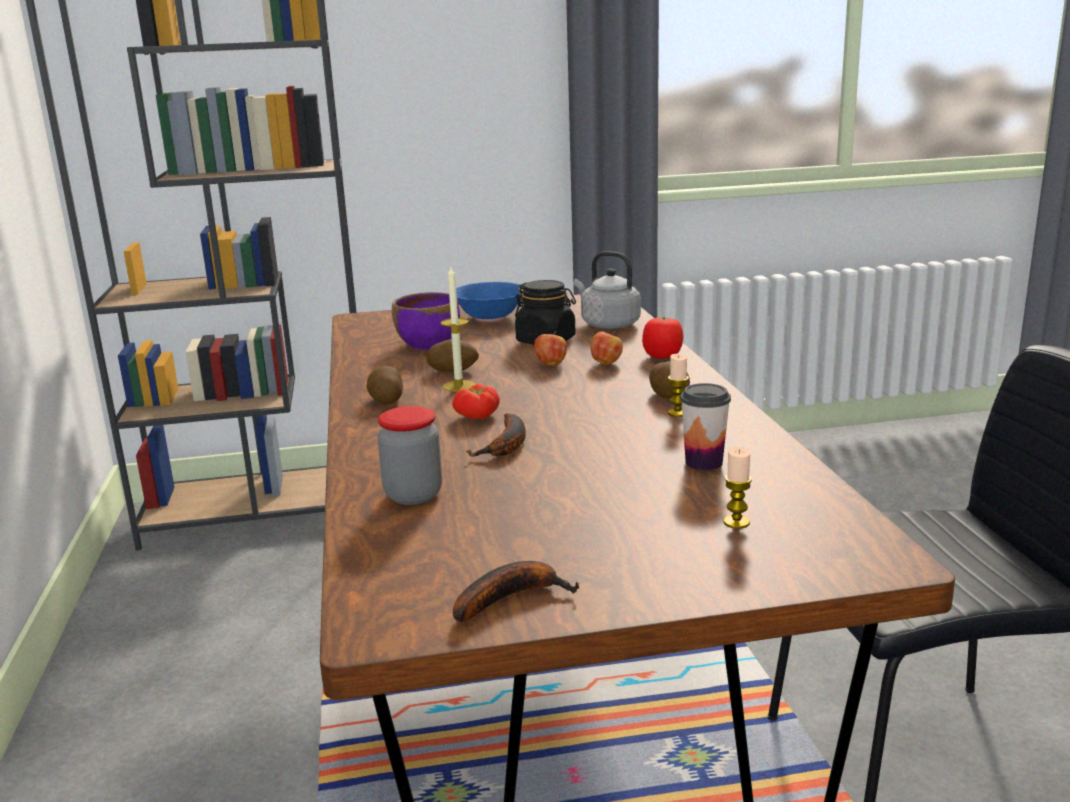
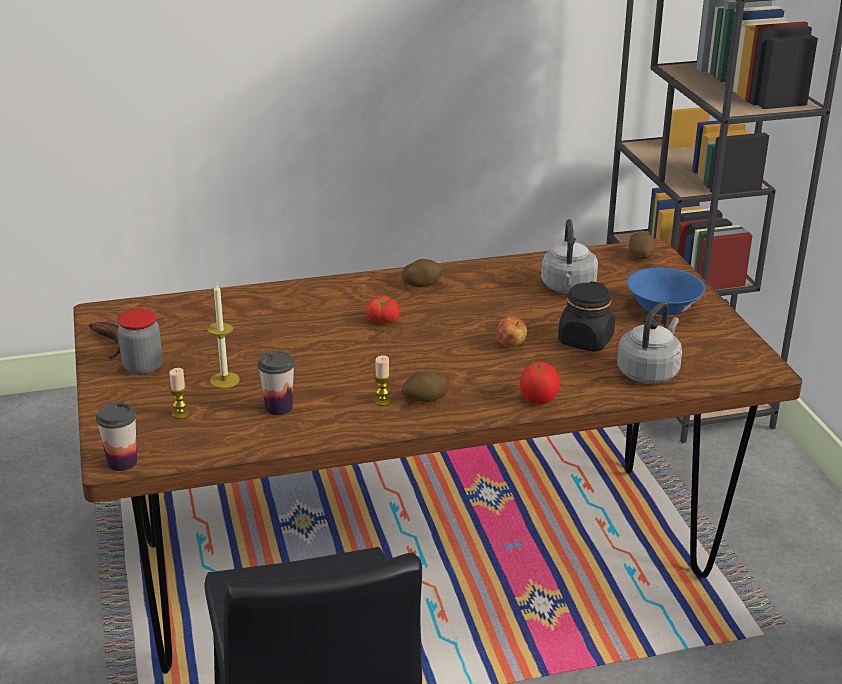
camera: 85 degrees right, 10 degrees up
(413, 495) = (249, 308): jar -> jar (143, 367)
(429, 344) = (568, 288): purple bowl -> grey kettle
(453, 370) = (494, 303): potato -> potato (641, 257)
(459, 386) = (453, 308): candle -> candle (224, 380)
(506, 445) = (324, 333): banana -> none
(606, 363) = (516, 371): apple -> none
(884, 554) = (122, 462): none -> cup

